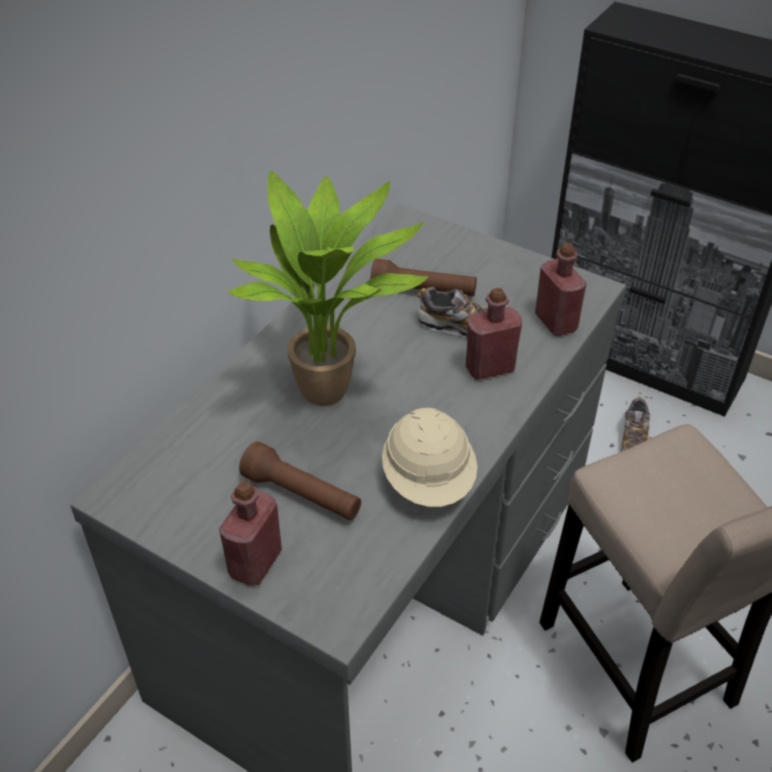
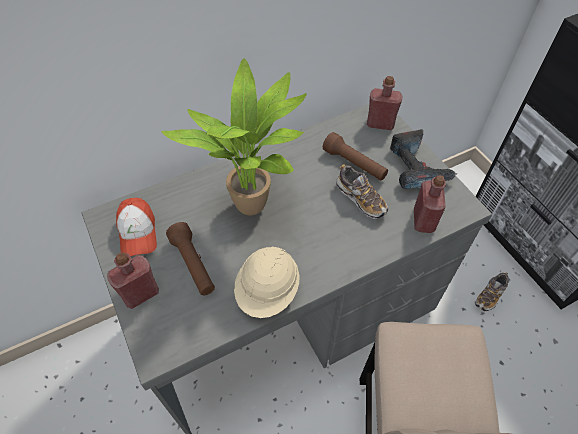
camera: 30 degrees right, 10 degrees up
(186, 493) = (138, 233): none -> cap
(490, 368) = (358, 234): red bottle -> red bottle (380, 124)
(503, 267) = (417, 167): none -> power drill

